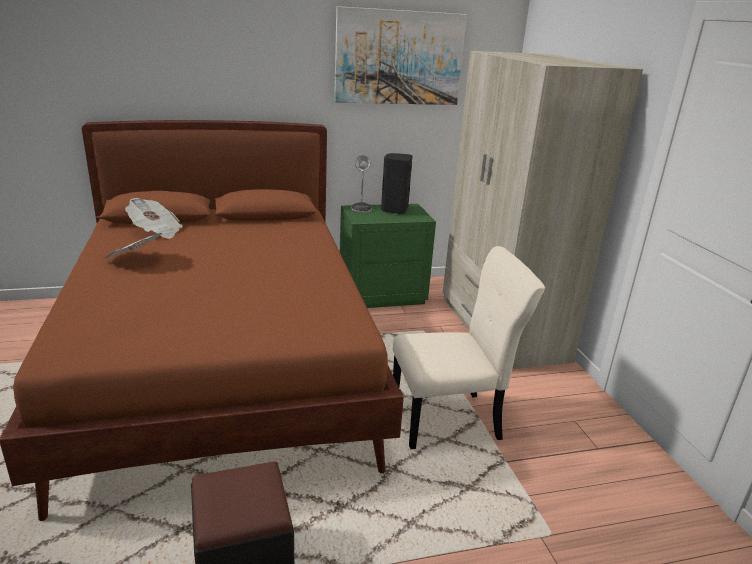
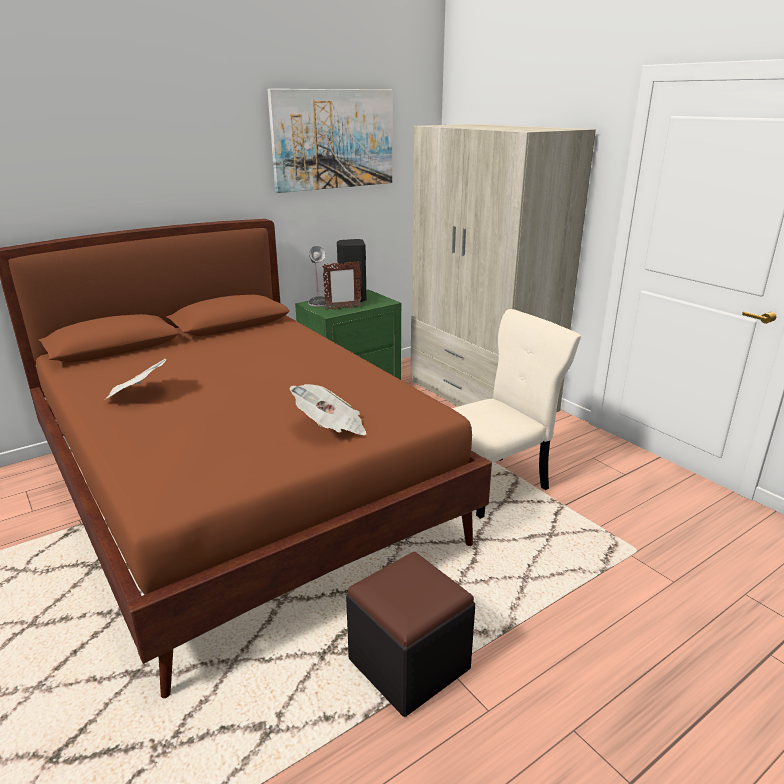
camera: 20 degrees left, 0 degrees up
(156, 231) = (127, 362): newspaper -> newspaper (331, 427)
(377, 217) = (343, 308): none -> picture frame

